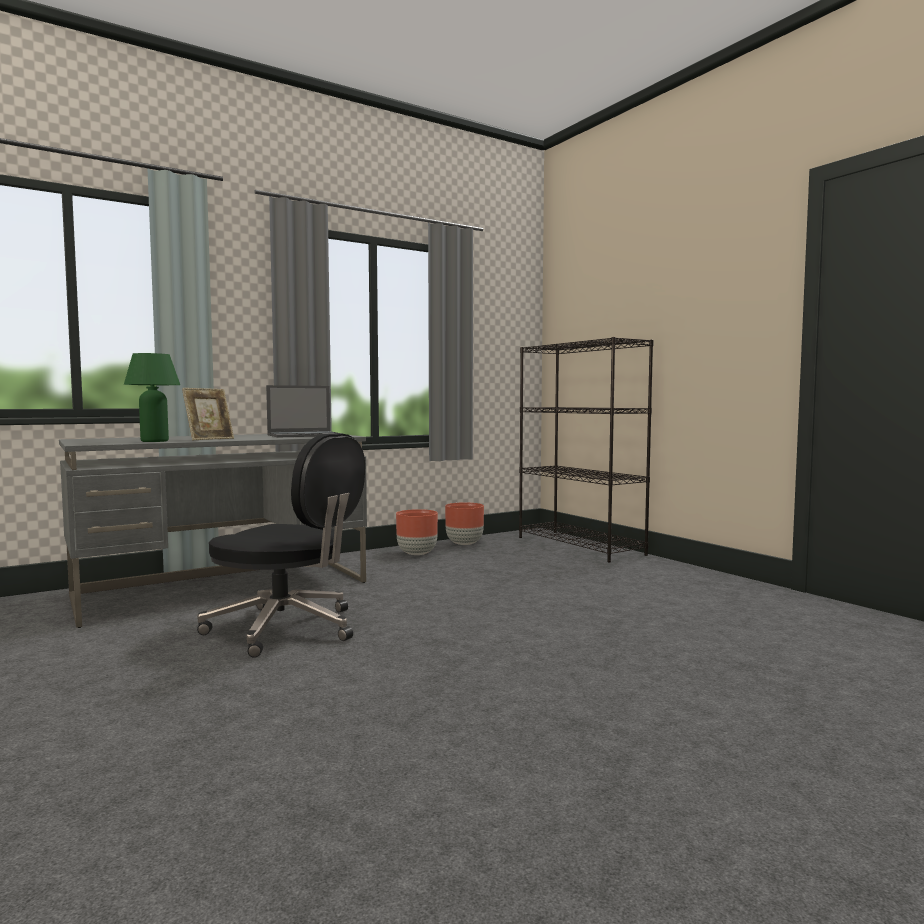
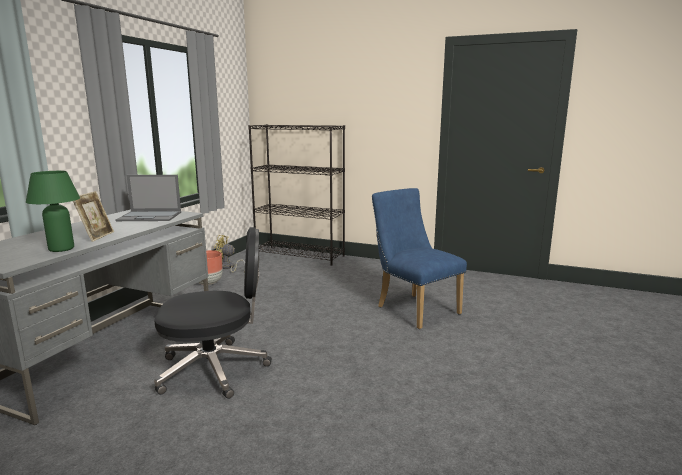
camera: 35 degrees left, 10 degrees up
(305, 435) = (150, 216): laptop -> laptop turned 60 degrees clockwise
(464, 544) = (228, 267): brown planter -> yellow fan
(656, 631) = (413, 308): none -> blue chair

